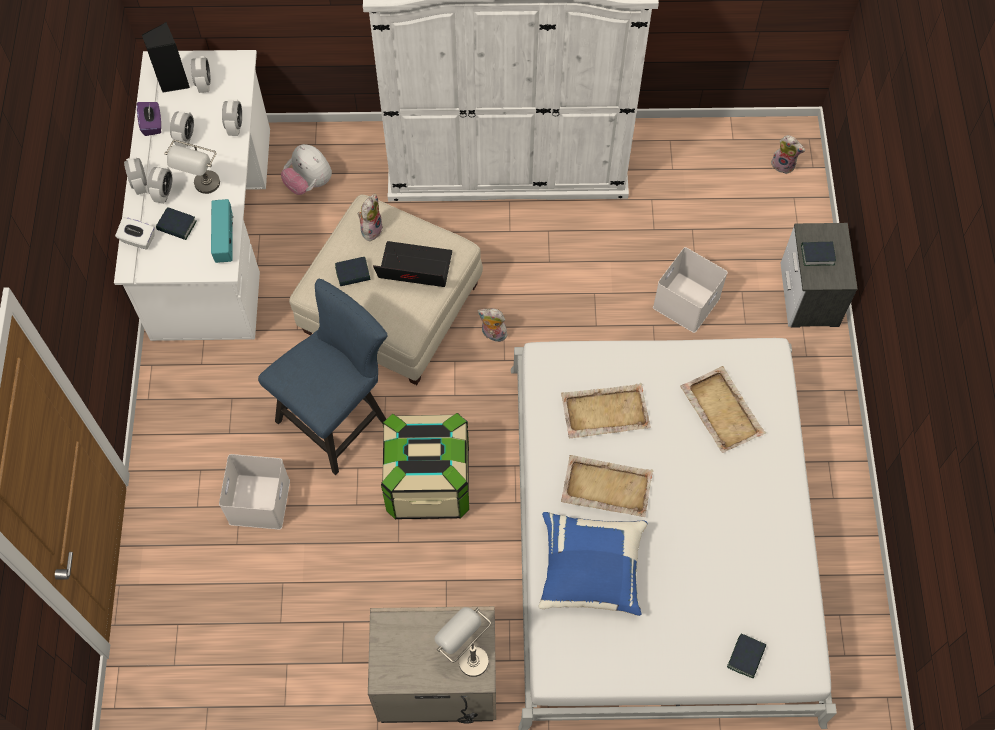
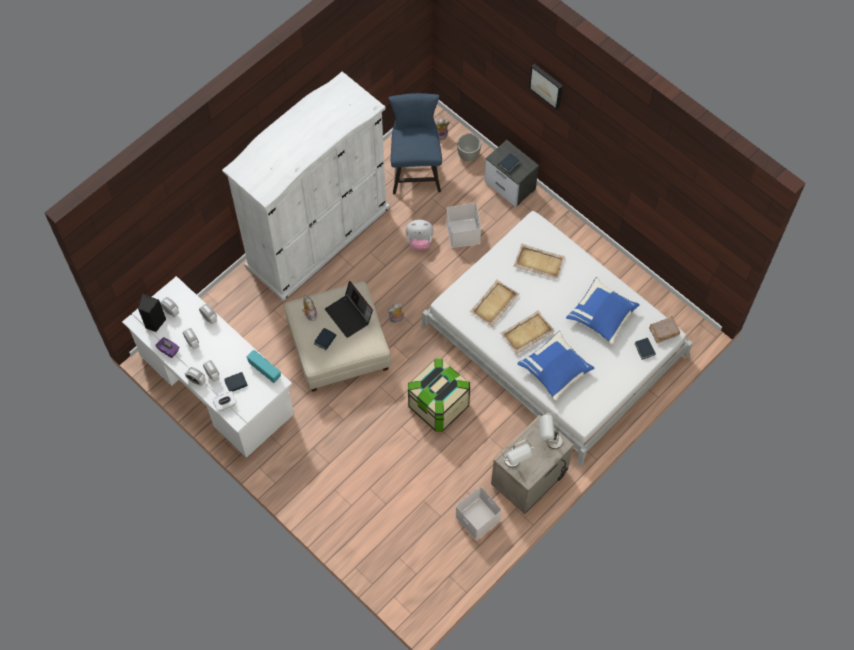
camera: 45 degrees left, 0 degrees up
(204, 190) = (229, 358): grey table lamp -> grey table lamp (515, 464)
(260, 503) = (377, 478): white storage box -> white storage box (478, 518)
(309, 183) = (236, 324): plush toy -> plush toy (419, 241)
(338, 417) = (369, 413): blue chair -> blue chair (415, 171)
(413, 270) = (350, 315): laptop -> laptop turned 90 degrees counterclockwise
(733, 557) = (602, 316): none -> blue pillow
(794, 216) = (468, 155): none -> planter
(798, 658) = (663, 332): none -> brown book
(926, 151) = (547, 85): none -> picture

